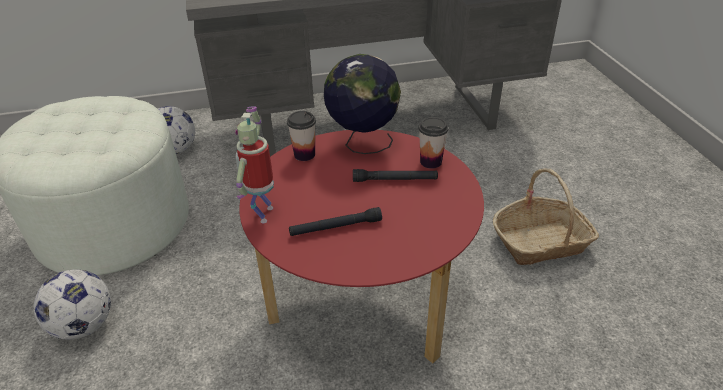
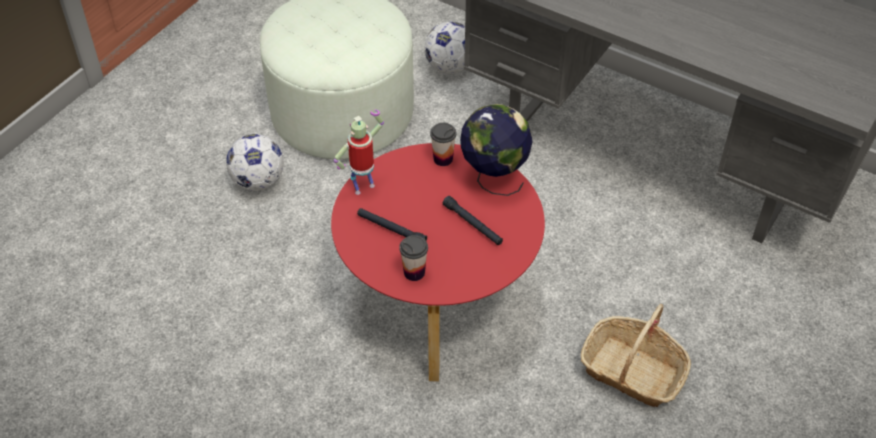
camera: 45 degrees right, 10 degrees up
(430, 162) = (517, 229): cup -> cup (414, 272)

